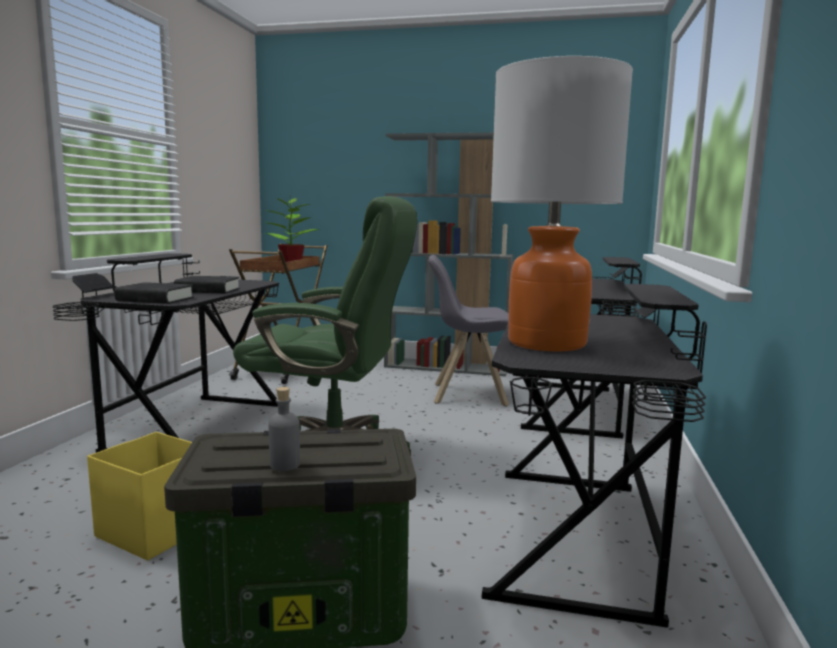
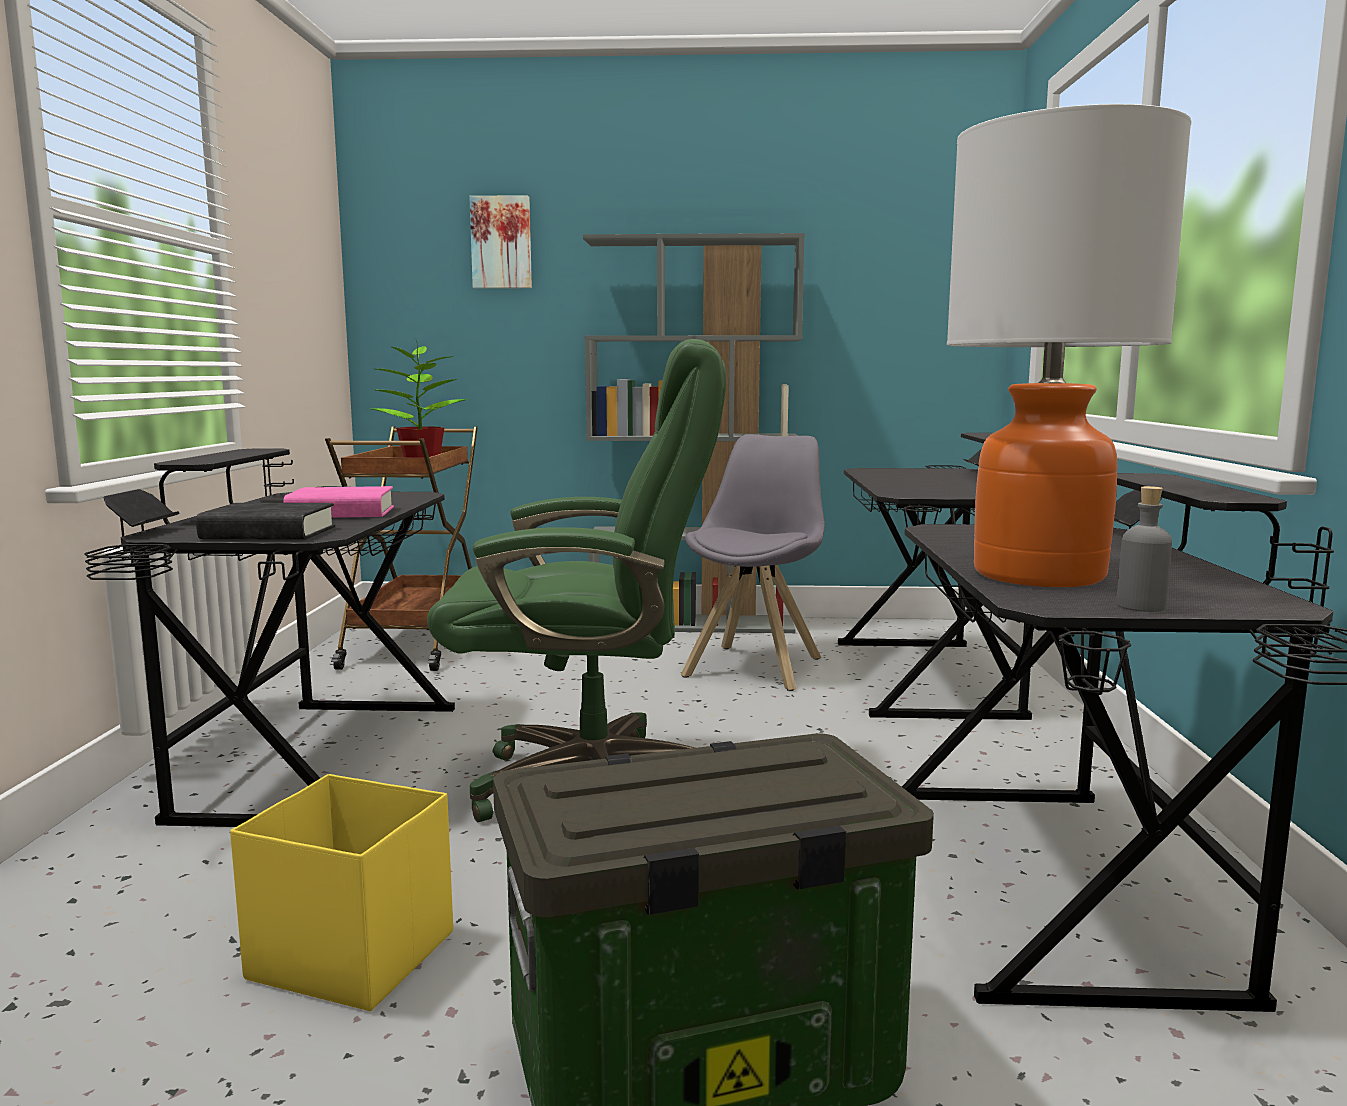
camera: 10 degrees left, 0 degrees up
(208, 290) = (341, 513): black book -> pink book
(285, 465) = (710, 813): grey bottle -> grey bottle (1140, 606)
(345, 138) = (501, 243): none -> picture
(468, 394) = (755, 667): grey chair -> grey chair turned 120 degrees clockwise

